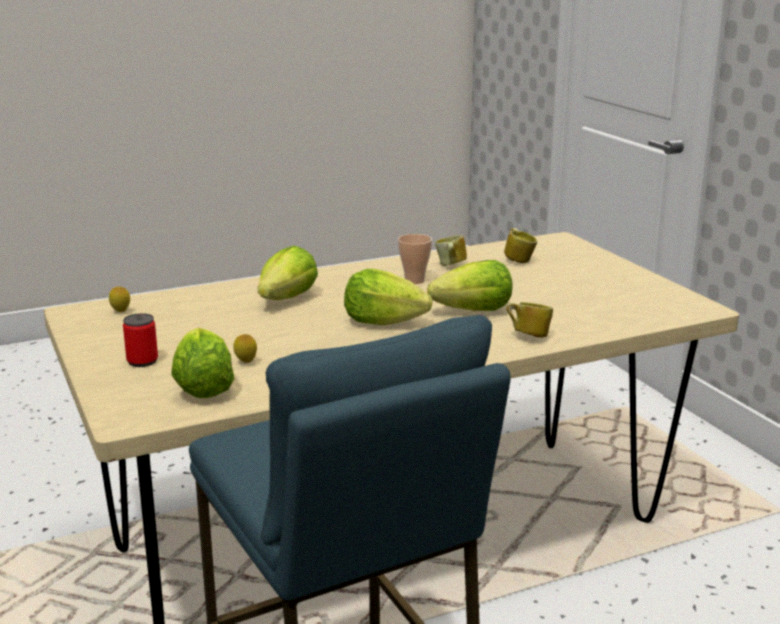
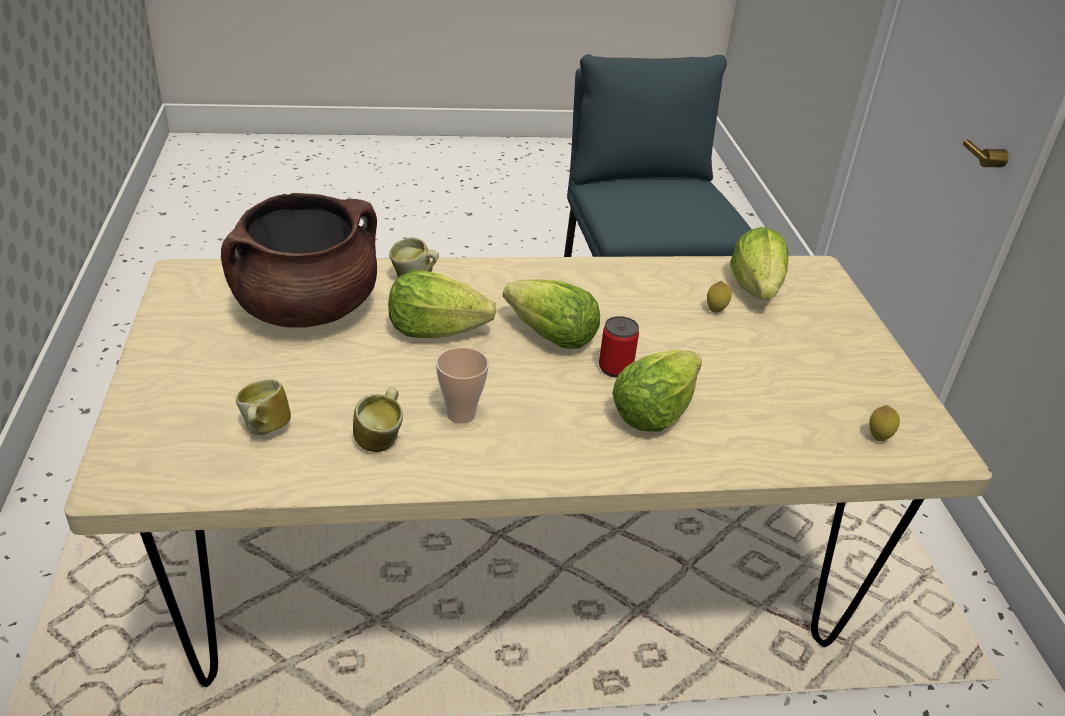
camera: 165 degrees left, 15 degrees up
(142, 361) = (823, 336): can -> can (615, 368)
(581, 306) = (306, 309): none -> brown cooking pot

